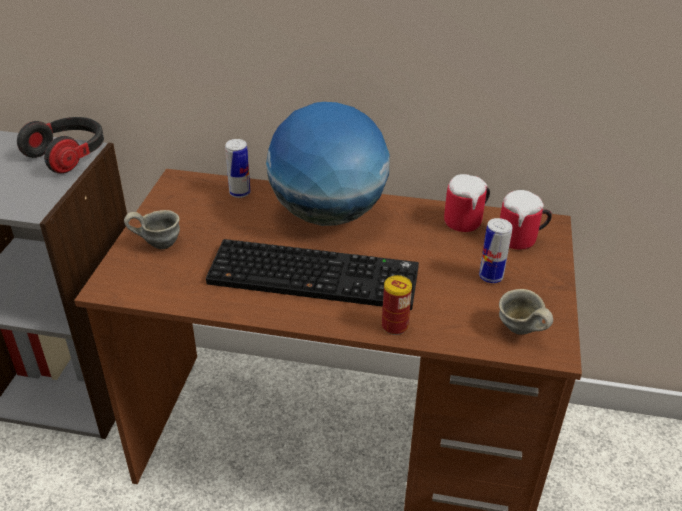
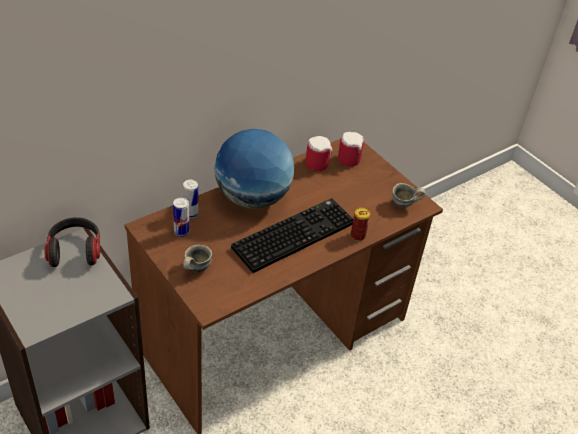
camera: 50 degrees left, 5 degrees up
(490, 276) = (362, 186): can -> can (181, 232)

